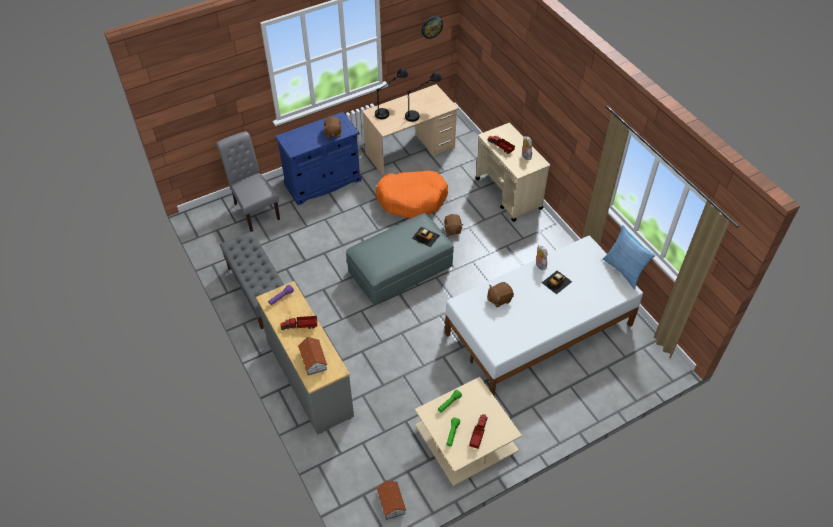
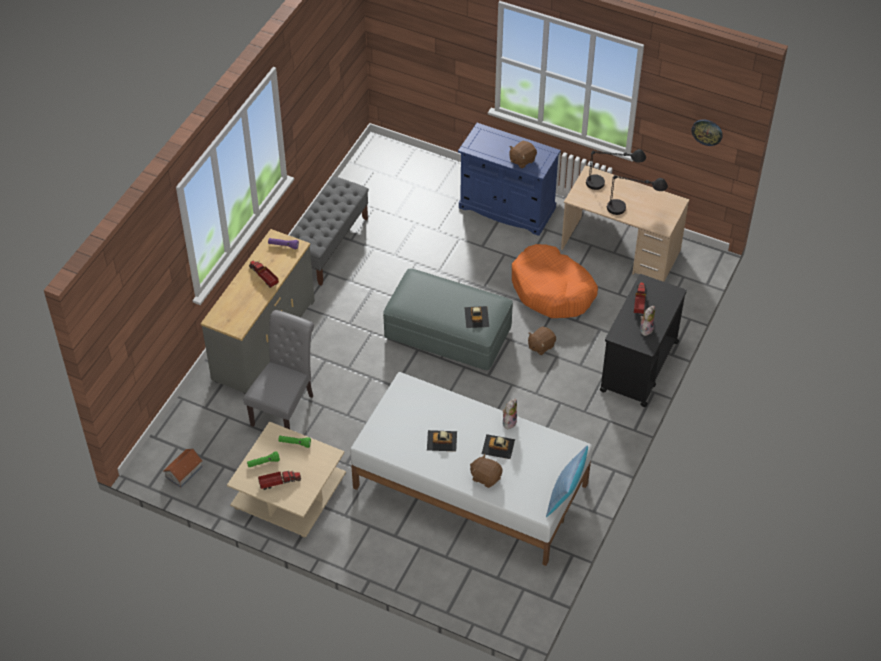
camera: 55 degrees right, 0 degrees up
(255, 209) = (423, 180): grey chair -> grey chair (285, 407)
(313, 360) = (234, 307): toy house -> none
(499, 299) = (435, 411): brown plush toy -> brown plush toy (486, 477)
(508, 194) = (638, 367): beige cart -> black cart
(529, 309) = (442, 441): none -> toy car

